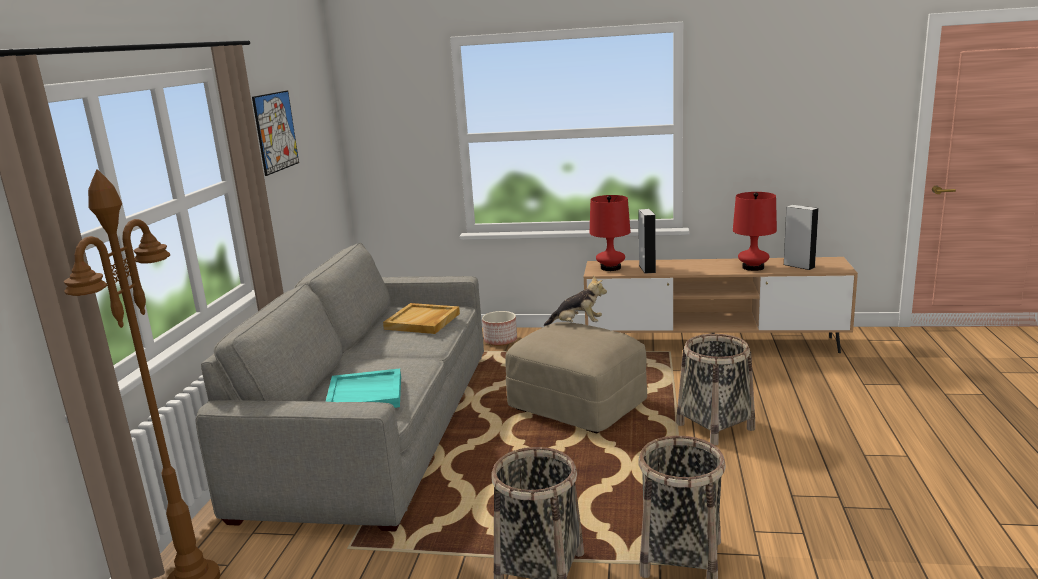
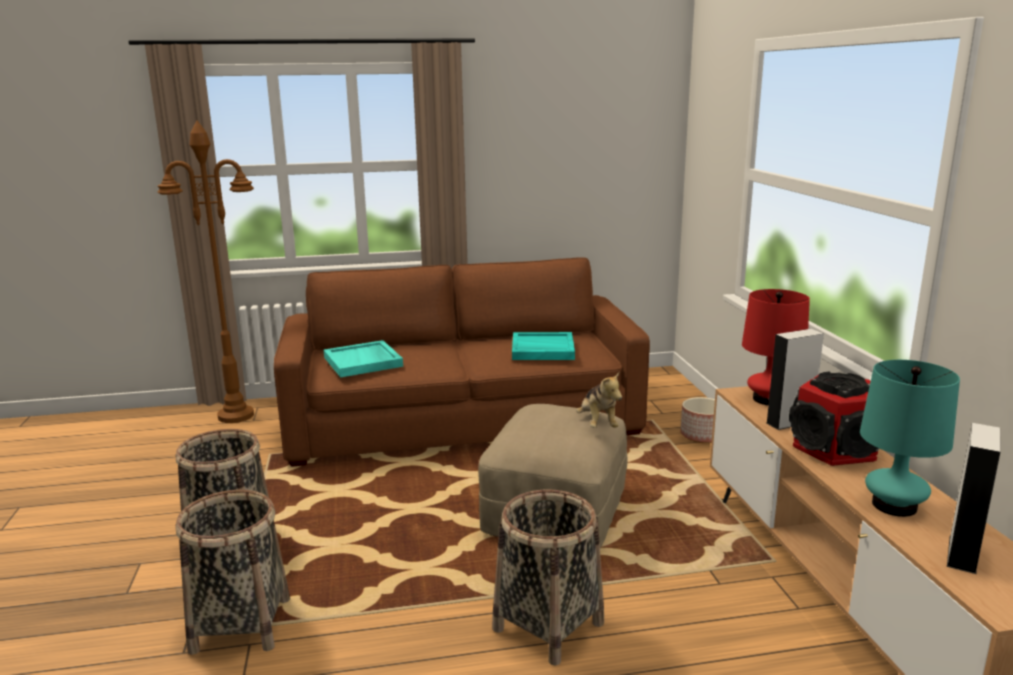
camera: 70 degrees right, 0 degrees up
(276, 131) = (532, 128): picture -> none
(376, 427) = (462, 420): grey sofa -> brown sofa
(422, 321) = (542, 349): beige tray -> turquoise tray
(687, 266) = (835, 449): none -> speaker
(753, 267) = (894, 505): red table lamp -> turquoise table lamp

